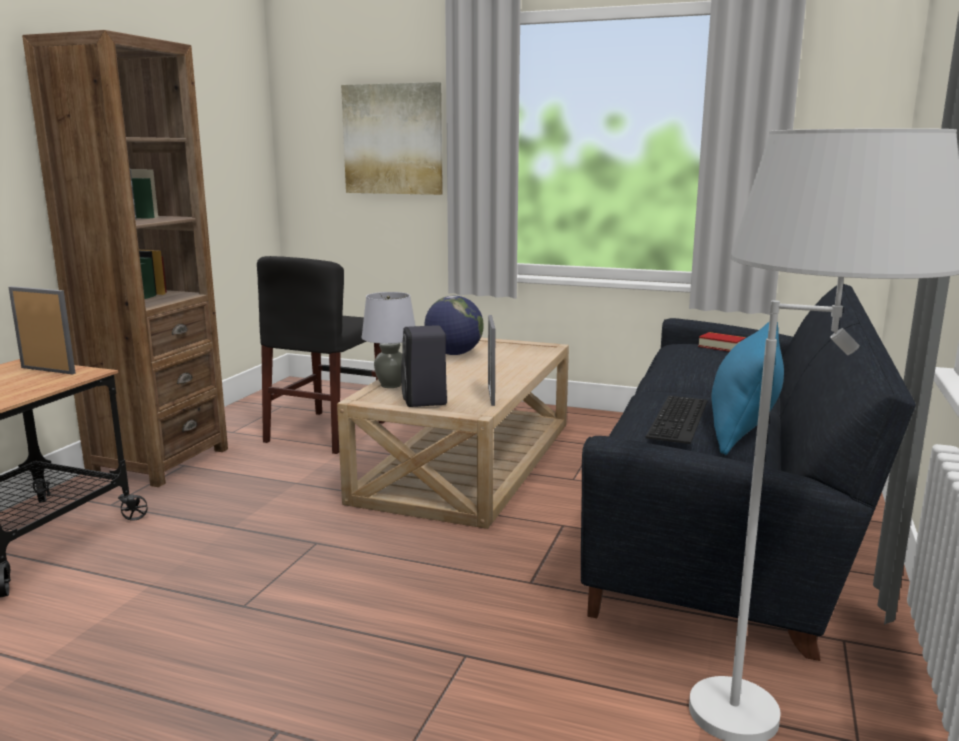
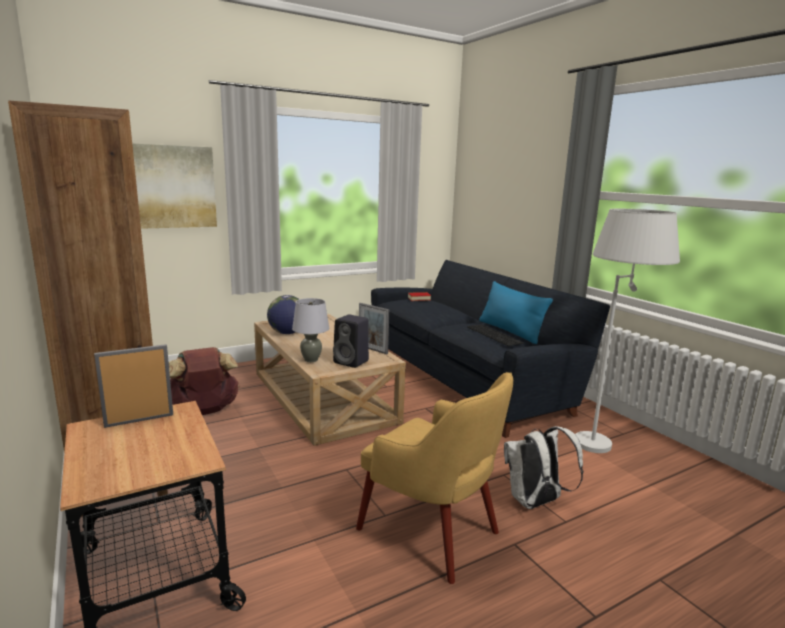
camera: 50 degrees left, 0 degrees up
(238, 651) = (431, 532): none -> yellow armchair
(326, 431) = (203, 412): black chair -> brown backpack
(419, 713) = (535, 502): none -> white backpack

